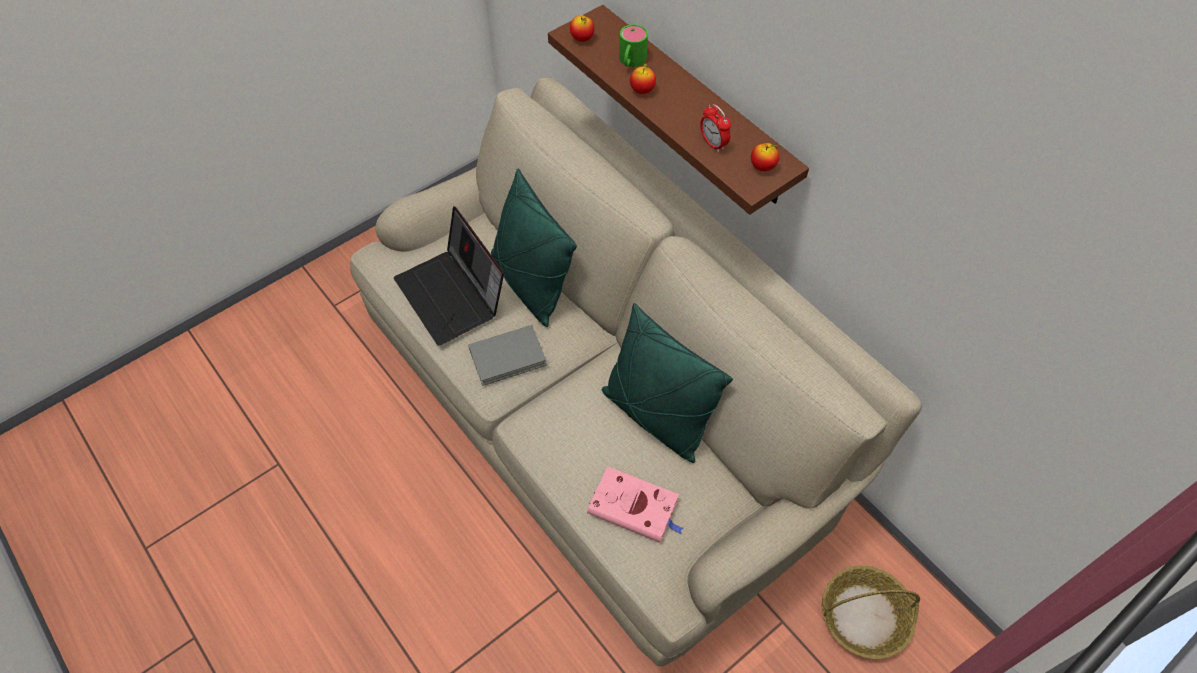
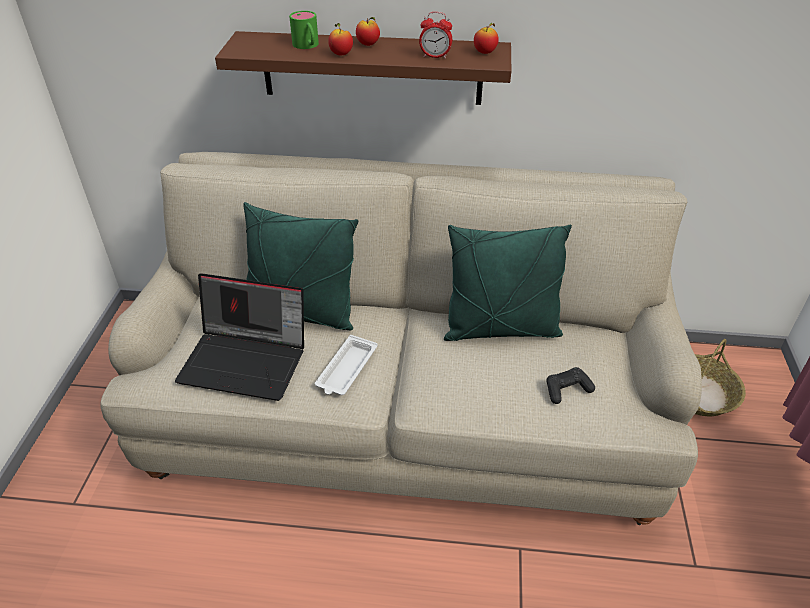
camera: 45 degrees left, 15 degrees down
(507, 357) = (346, 370): grey book -> white tray
(582, 39) = (250, 50): apple -> apple (368, 45)
(635, 507) = (567, 390): pink book -> black game controller

